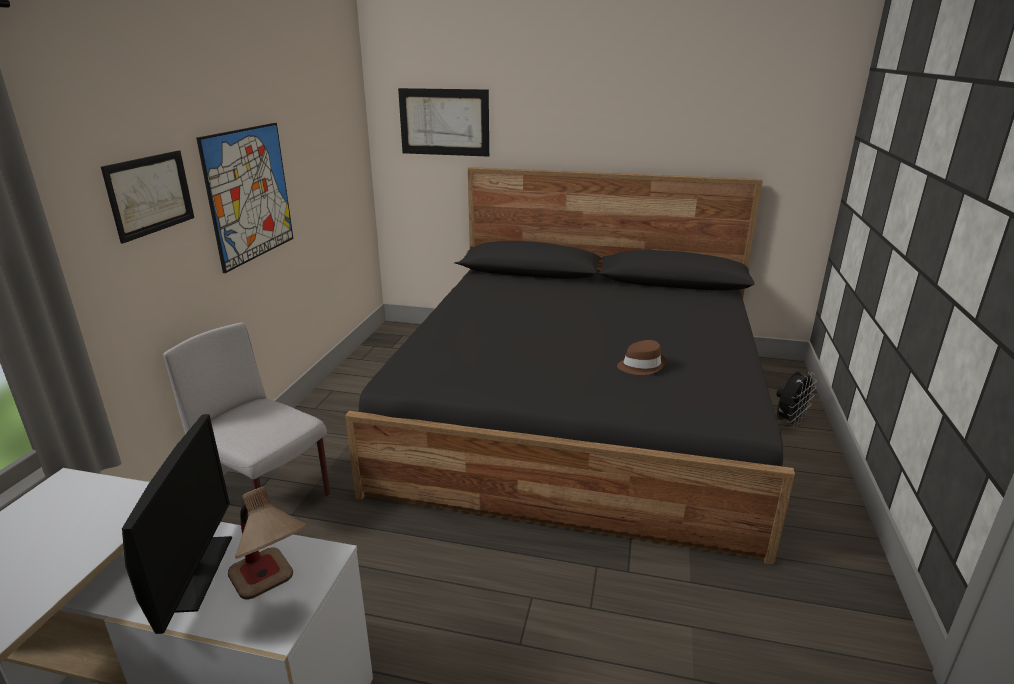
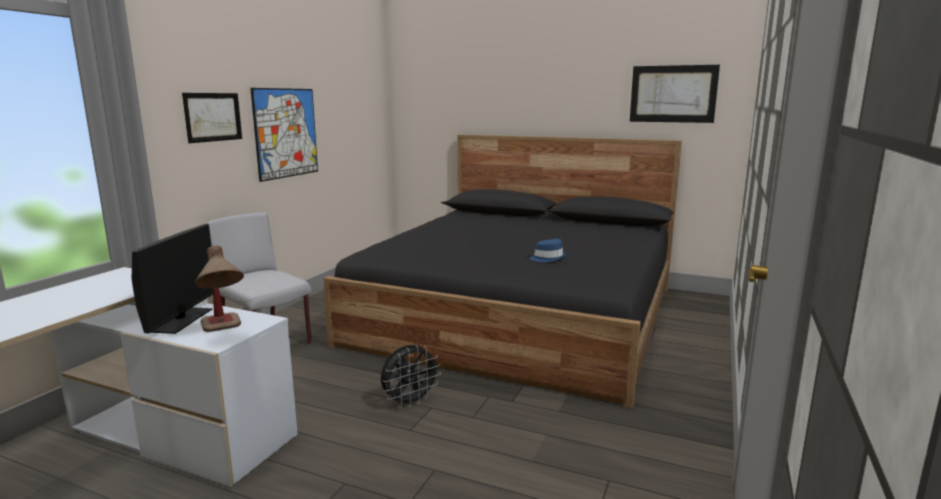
camera: 10 degrees right, 10 degrees down
(444, 122) = (442, 101): picture -> picture (673, 94)
(641, 366) = (548, 258): brown hat -> blue hat
(789, 422) = (694, 331): black fan -> black fan (410, 402)

